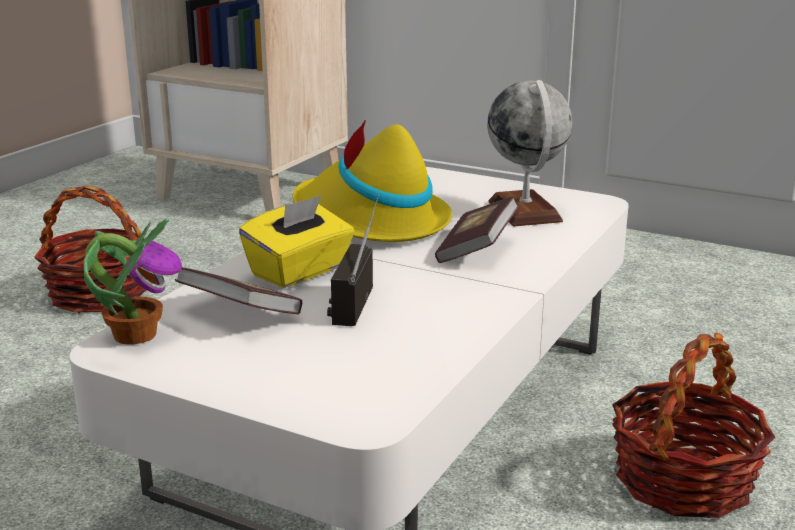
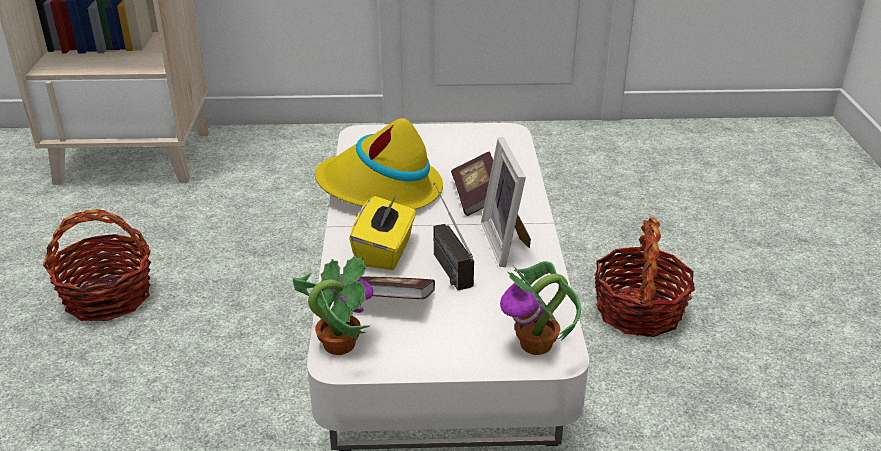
camera: 30 degrees left, 10 degrees up
(354, 402) = (537, 345): none -> potted plant
(455, 298) = (507, 243): none -> picture frame
(525, 211) = (472, 153): globe -> none

